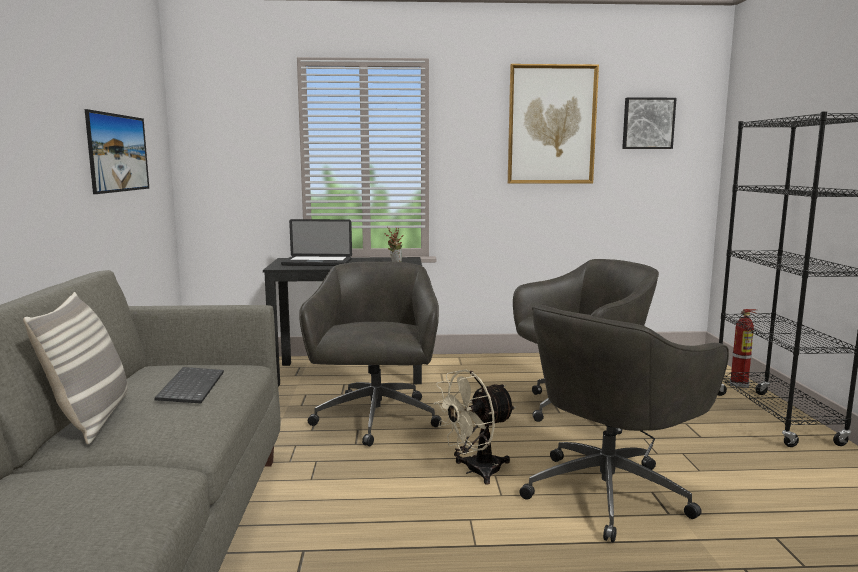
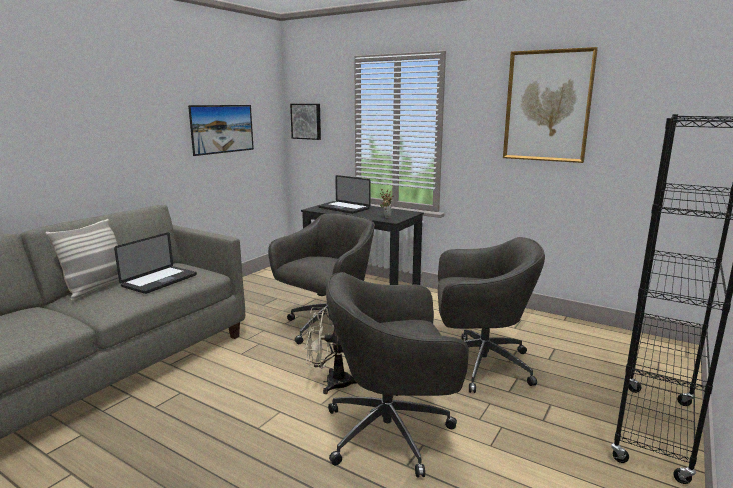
camera: 35 degrees right, 5 degrees up
(190, 387) = (159, 281): keyboard -> laptop
(648, 123) = (650, 105): picture -> picture (306, 121)
(739, 384) = (677, 388): fire extinguisher -> none

